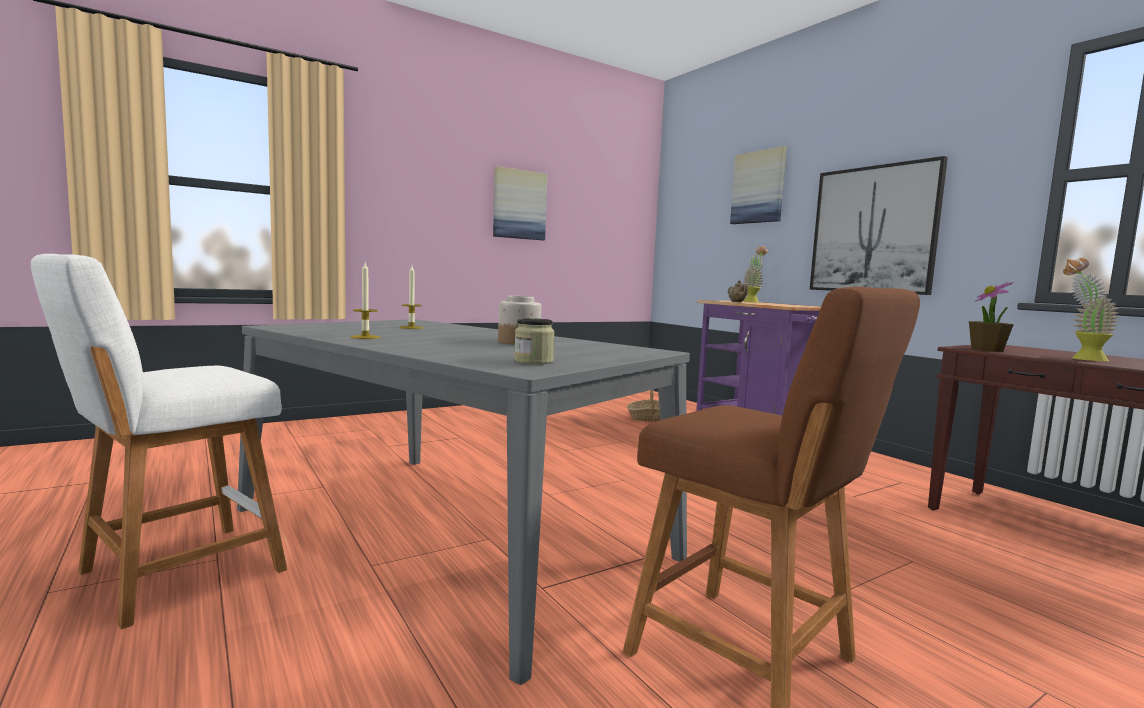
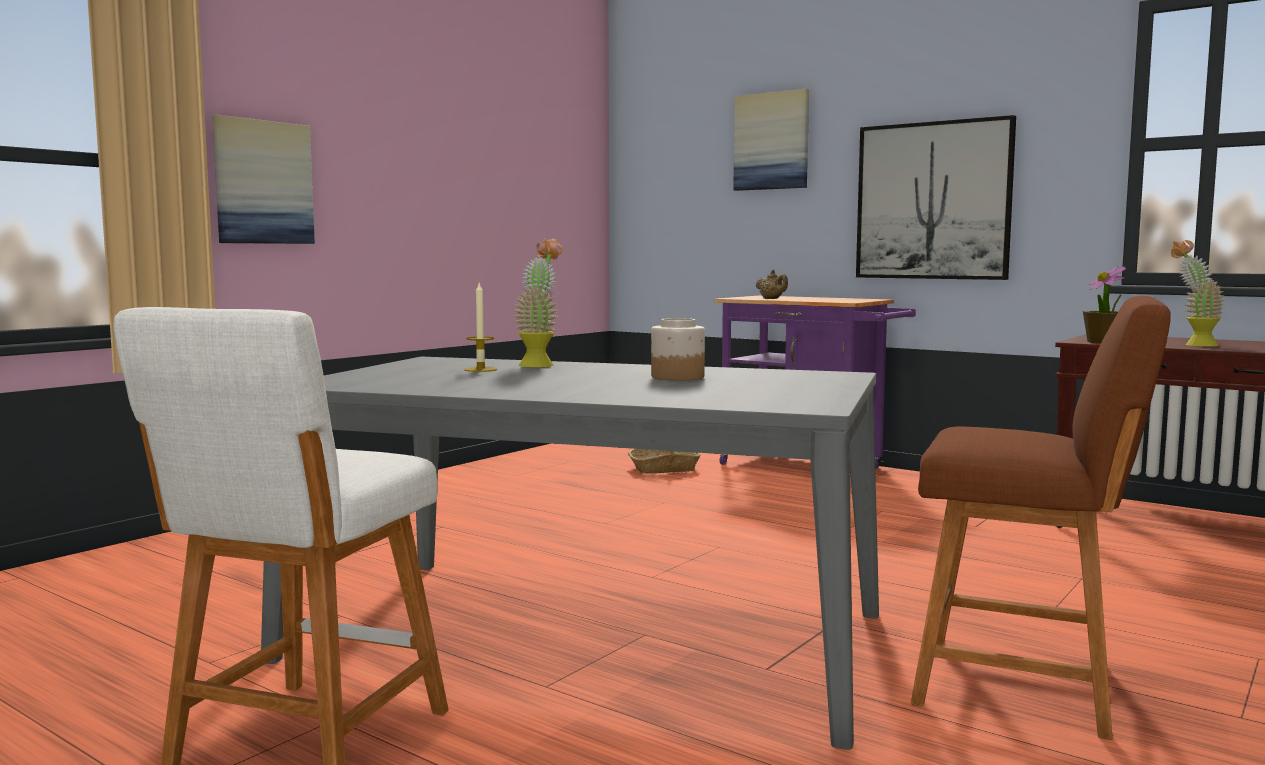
camera: 20 degrees left, 0 degrees up
(365, 337) = (493, 388): candle -> none
(519, 204) = (439, 167): picture -> picture (263, 182)
(533, 361) = (782, 398): jar -> none
(753, 302) = (782, 297): potted plant -> potted plant (540, 364)

